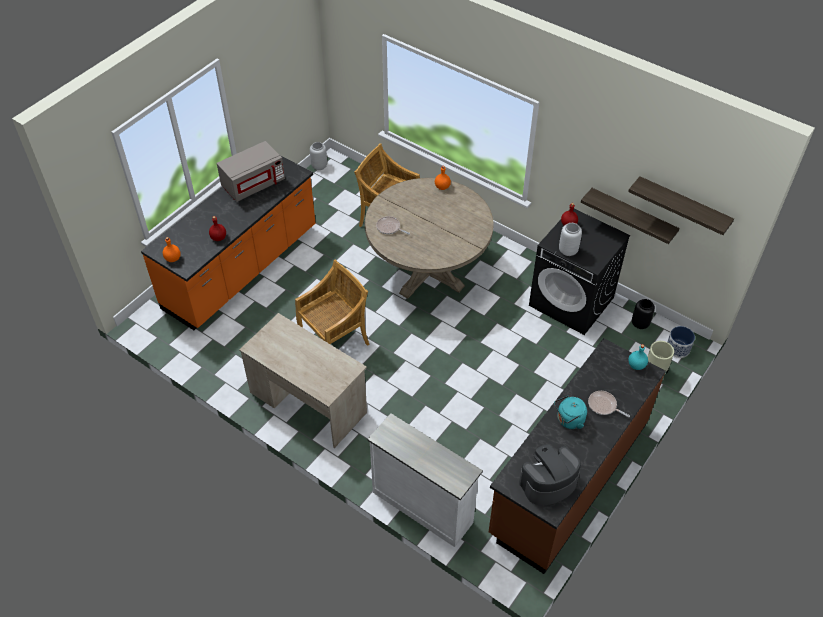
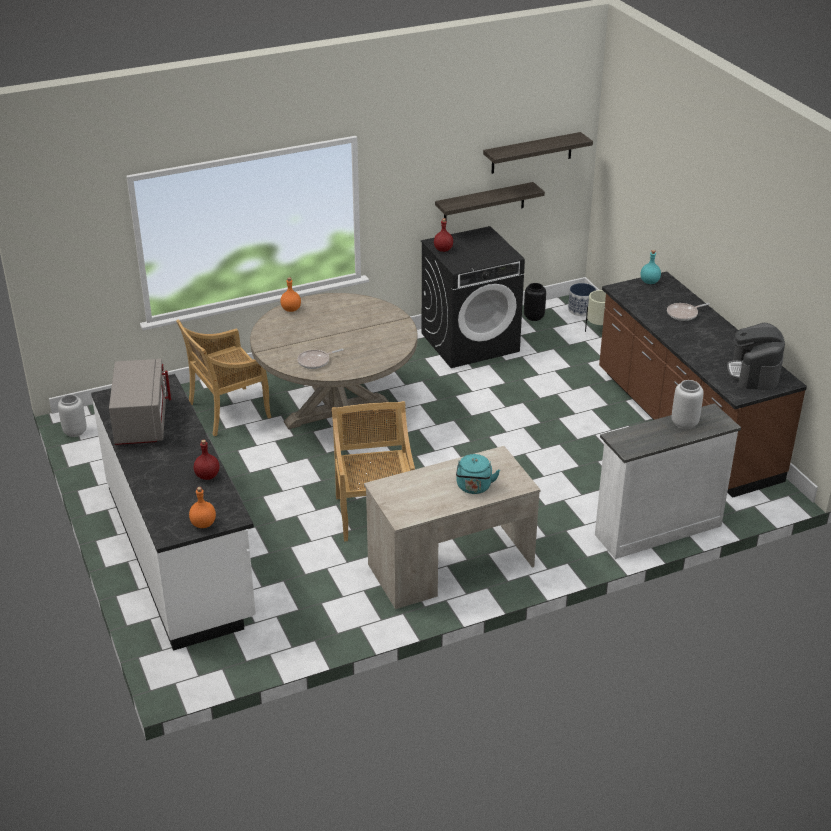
camera: 60 degrees left, 15 degrees down
(242, 268) = (180, 552): orange counter -> white counter
(567, 251) = (478, 262): grey vase -> grey vase (684, 424)
(569, 420) = (688, 337): turquoise kettle -> turquoise kettle (474, 487)

